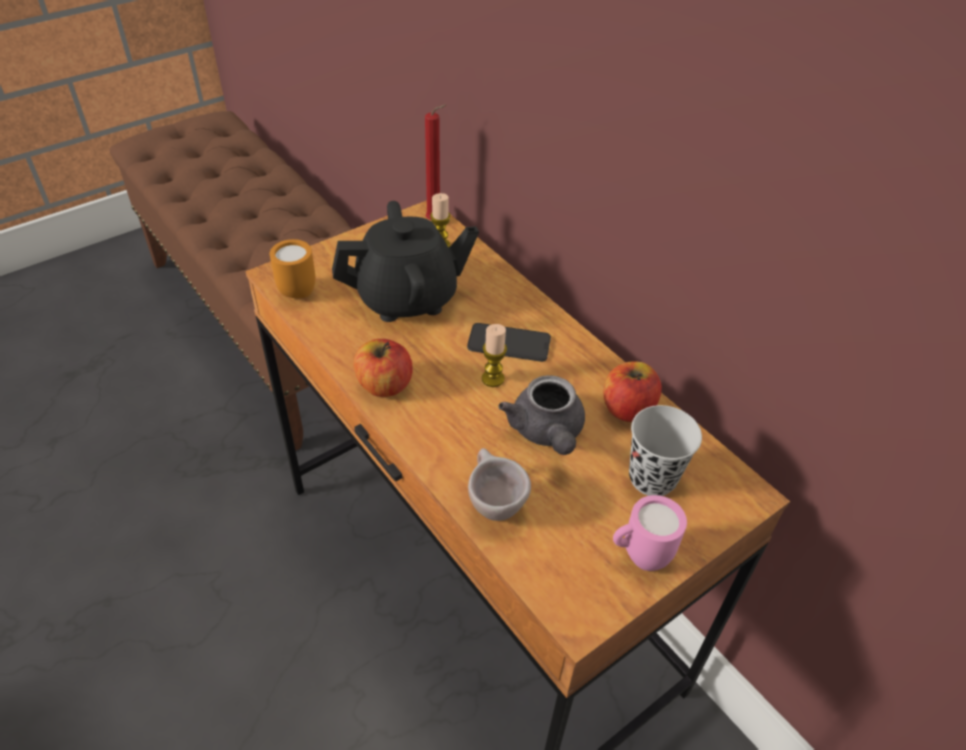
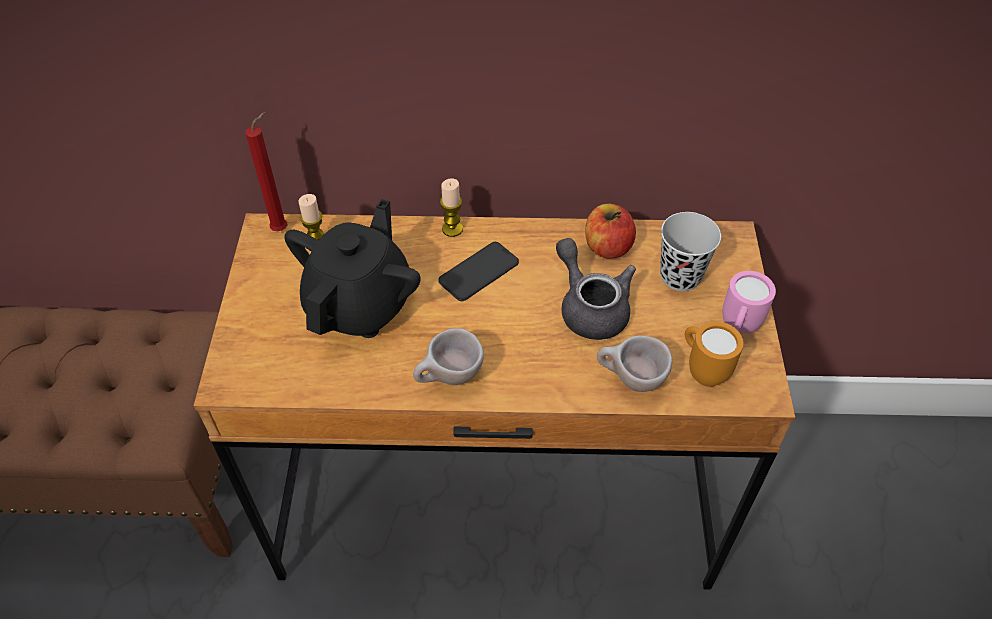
camera: 50 degrees left, 5 degrees up
(299, 288) = (265, 375): orange mug -> orange mug (702, 370)
(384, 385) = (449, 379): apple -> beige cup
(493, 378) = (507, 305): candle -> candle (452, 229)
(547, 432) = (590, 307): grey teapot -> grey teapot turned 150 degrees counterclockwise

